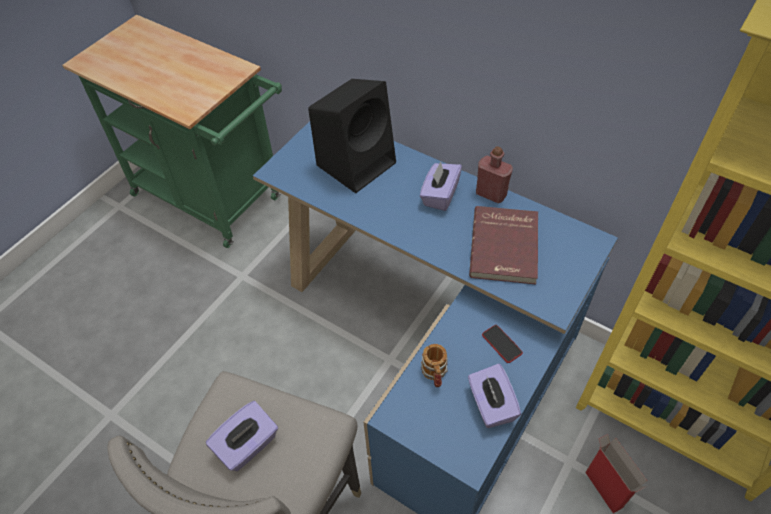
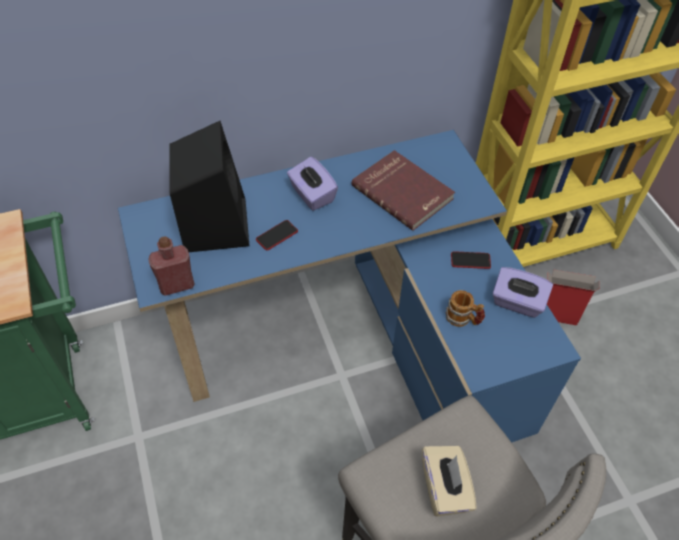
camera: 55 degrees left, 0 degrees up
(247, 445) = (445, 488): purple tissue box -> beige tissue box
(380, 201) = (277, 235): none -> phone
(491, 194) = (343, 165): red bottle -> red bottle (176, 285)

